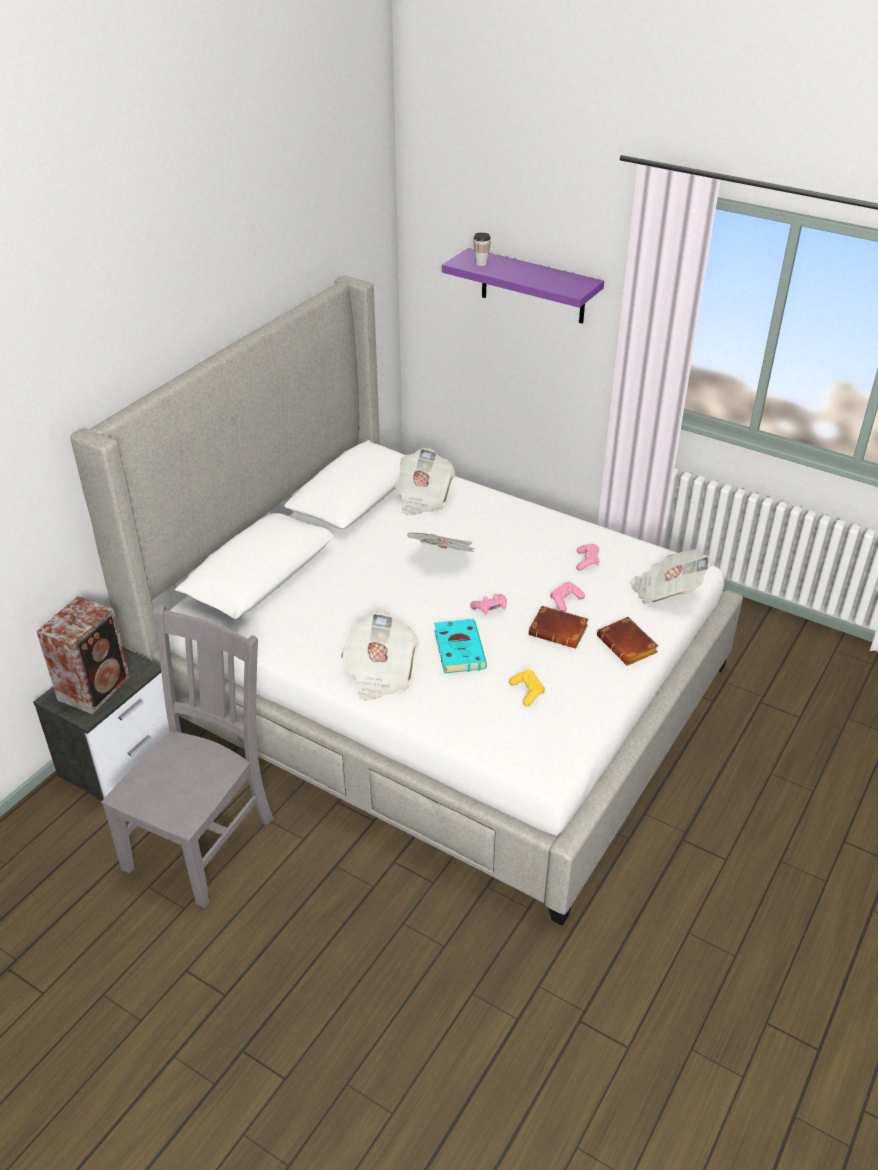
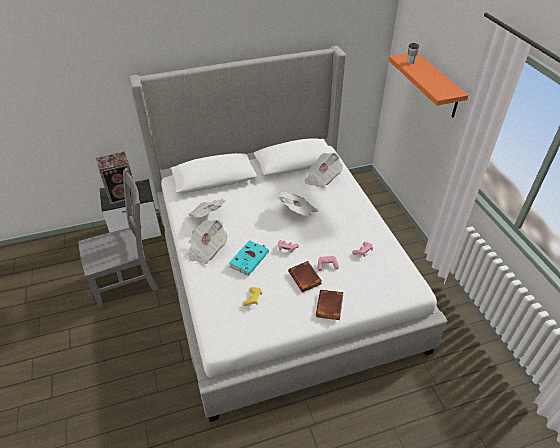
camera: 40 degrees right, 5 degrees up
(533, 286) = (437, 86): purple shelf -> orange shelf
(666, 591) = (385, 291): newspaper -> newspaper (207, 215)

